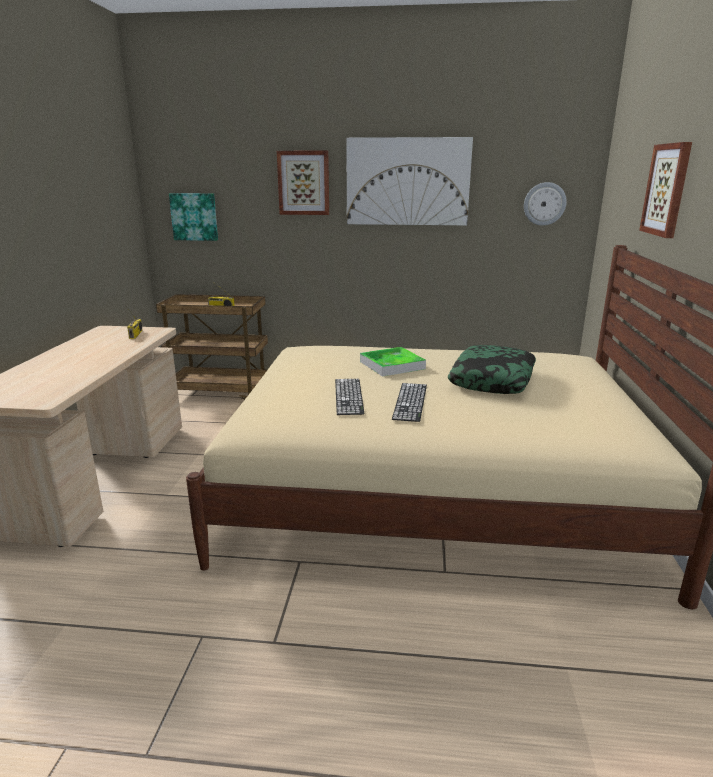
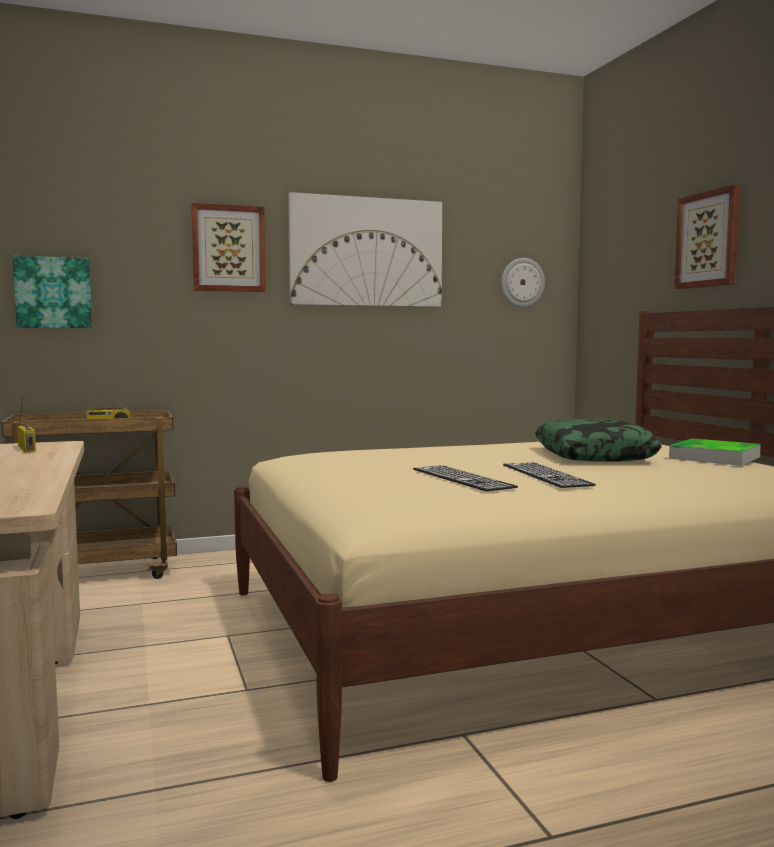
camera: 25 degrees left, 15 degrees down
(392, 365) = (455, 455): tray -> tray (714, 457)

